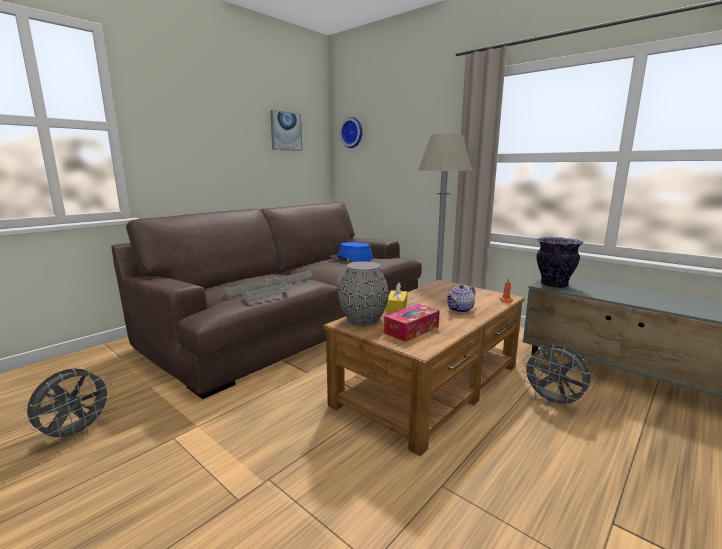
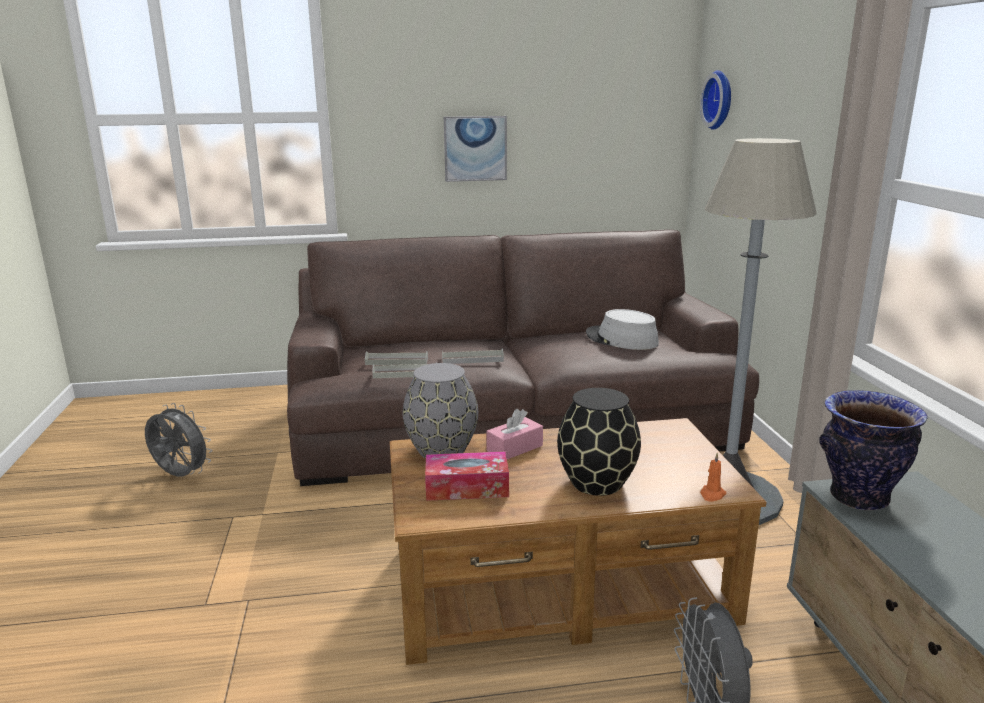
camera: 40 degrees right, 5 degrees up
(76, 433) = (180, 476): grey fan -> grey fan turned 135 degrees counterclockwise
(286, 131) = (595, 101): picture -> picture (475, 148)
(351, 258) = (621, 339): blue hat -> grey hat
(396, 308) = (514, 448): yellow tissue box -> pink tissue box
(460, 310) = (597, 483): teapot -> black vase

